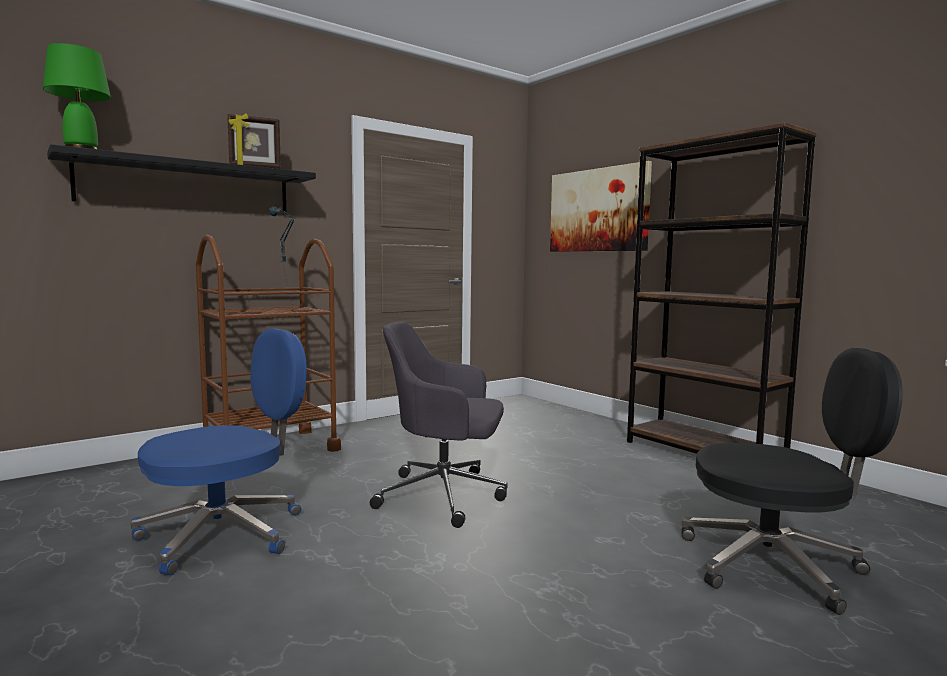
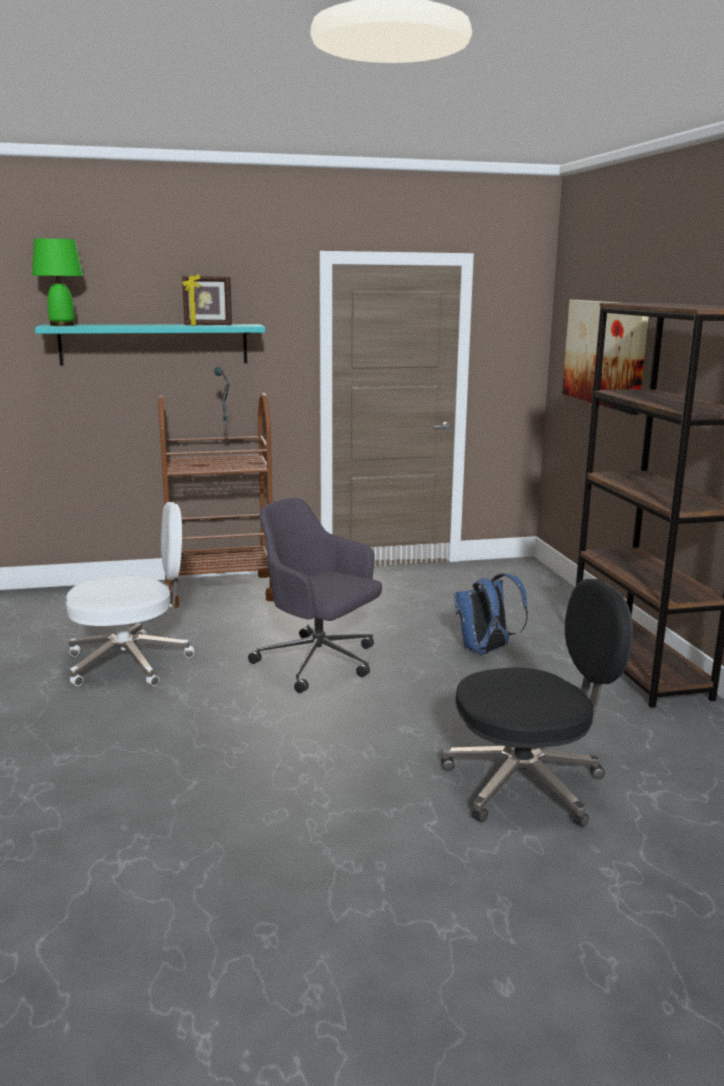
camera: 25 degrees right, 10 degrees up
(188, 187) = (154, 344): black shelf -> turquoise shelf
(225, 533) = (131, 662): blue office chair -> white office chair
(578, 461) = (486, 650): none -> blue backpack
(774, 565) = (527, 784): black office chair -> black office chair turned 45 degrees counterclockwise

